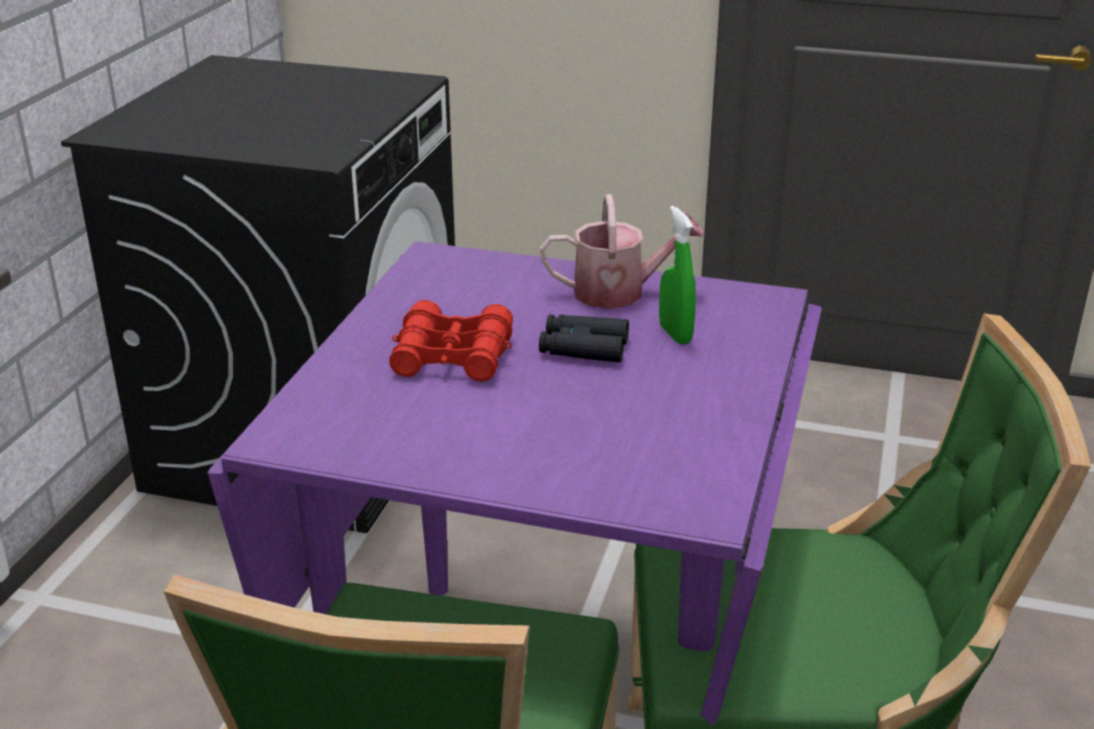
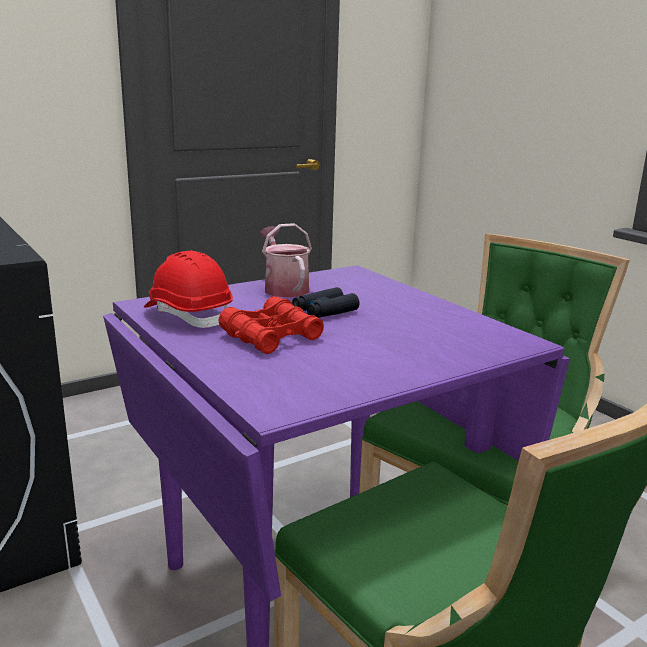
camera: 50 degrees left, 10 degrees down
(439, 291) = (189, 315): none -> red hard hat
(619, 292) = (284, 288): watering can -> watering can turned 60 degrees counterclockwise
(675, 334) = (349, 293): green spray bottle -> none

